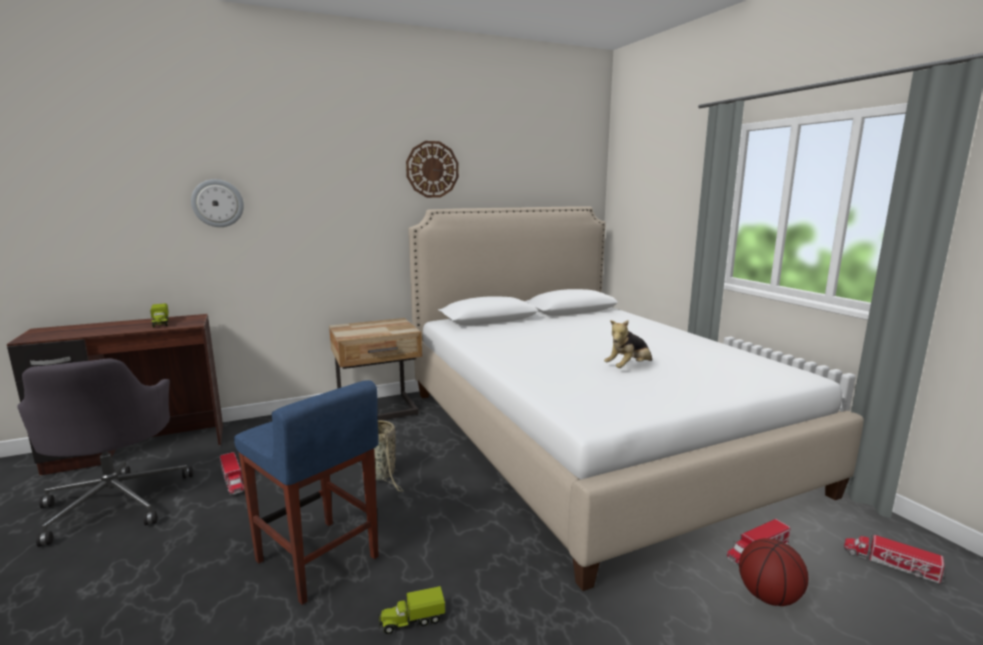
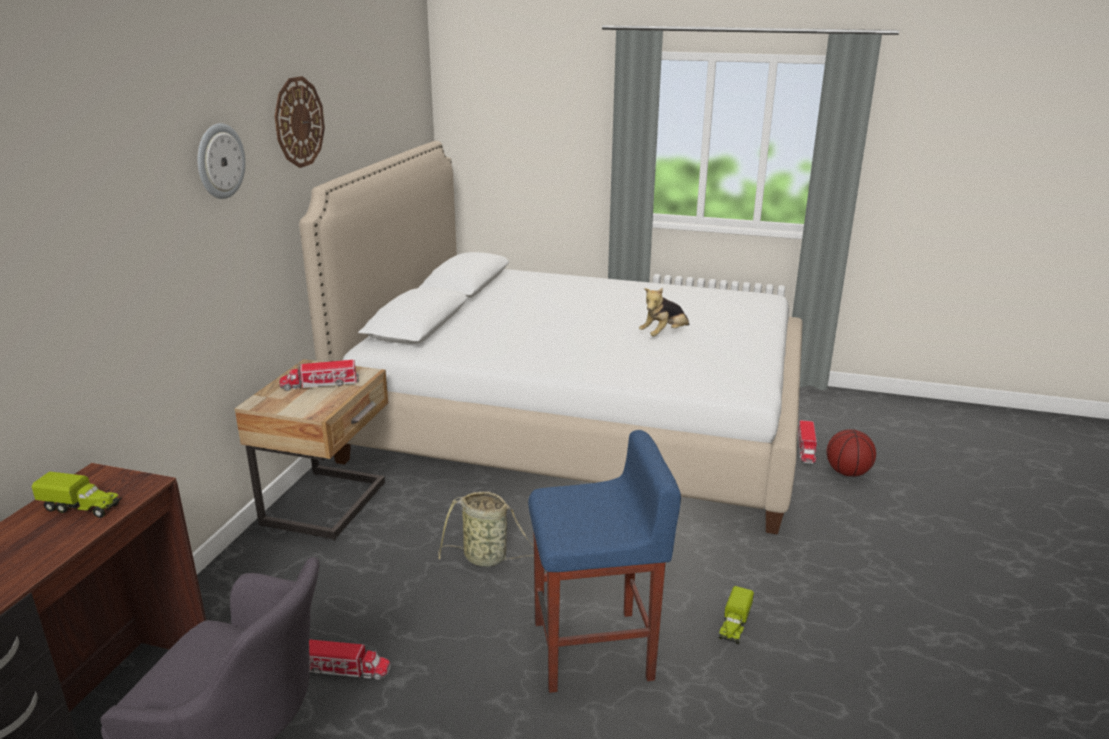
camera: 50 degrees left, 10 degrees up
(217, 203) = (68, 253): wall clock -> wall clock (219, 161)
(628, 368) = (664, 334): plush toy -> plush toy turned 45 degrees clockwise
(891, 564) = (859, 419): toy truck -> toy truck (320, 384)

